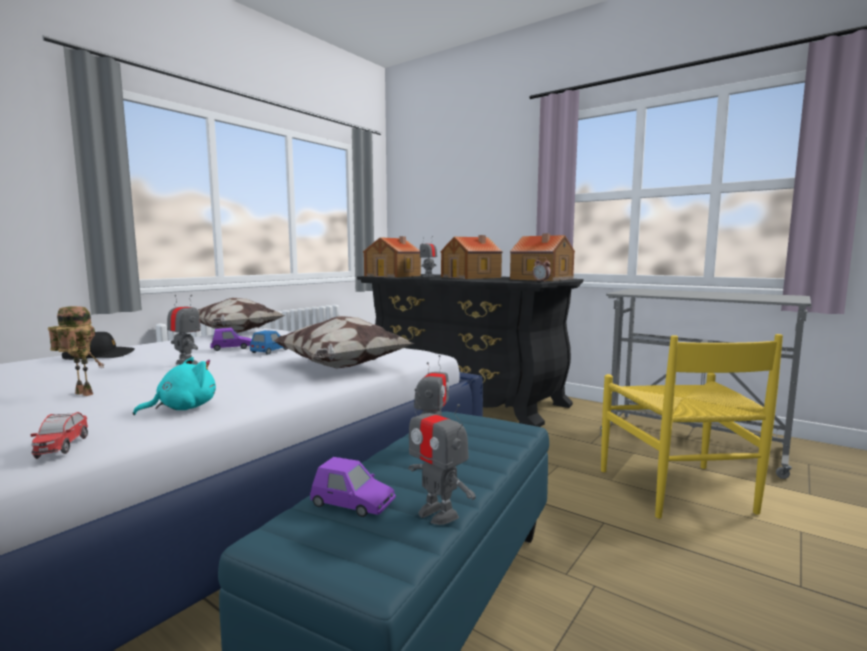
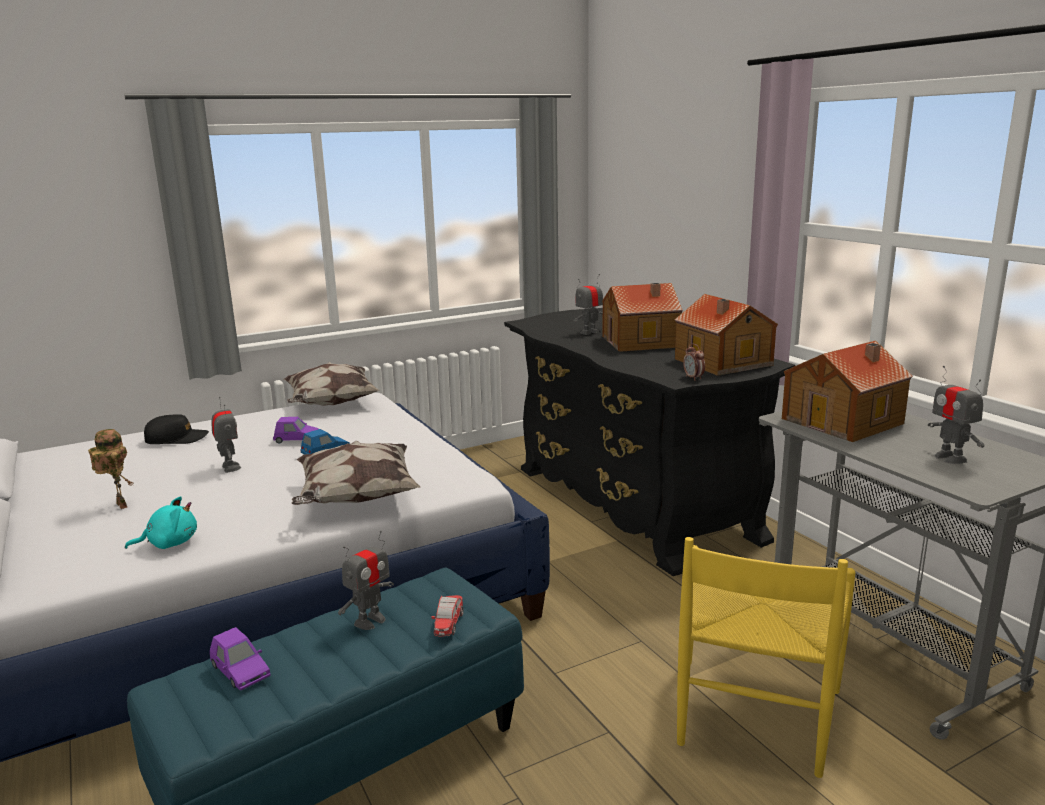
camera: 25 degrees right, 10 degrees up
(63, 447) = (61, 578): toy car -> toy car (449, 625)
(394, 276) = (552, 324): toy house -> toy house (844, 421)
(438, 514) = (288, 701): toy robot -> toy robot (950, 458)

